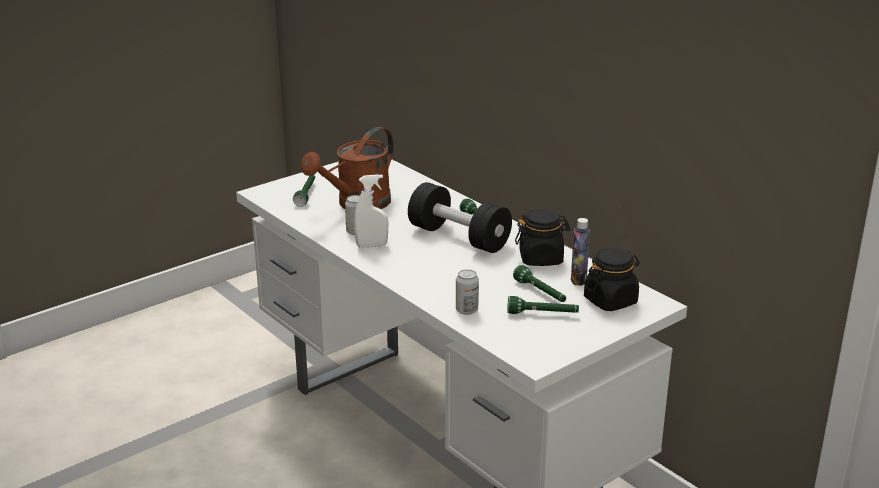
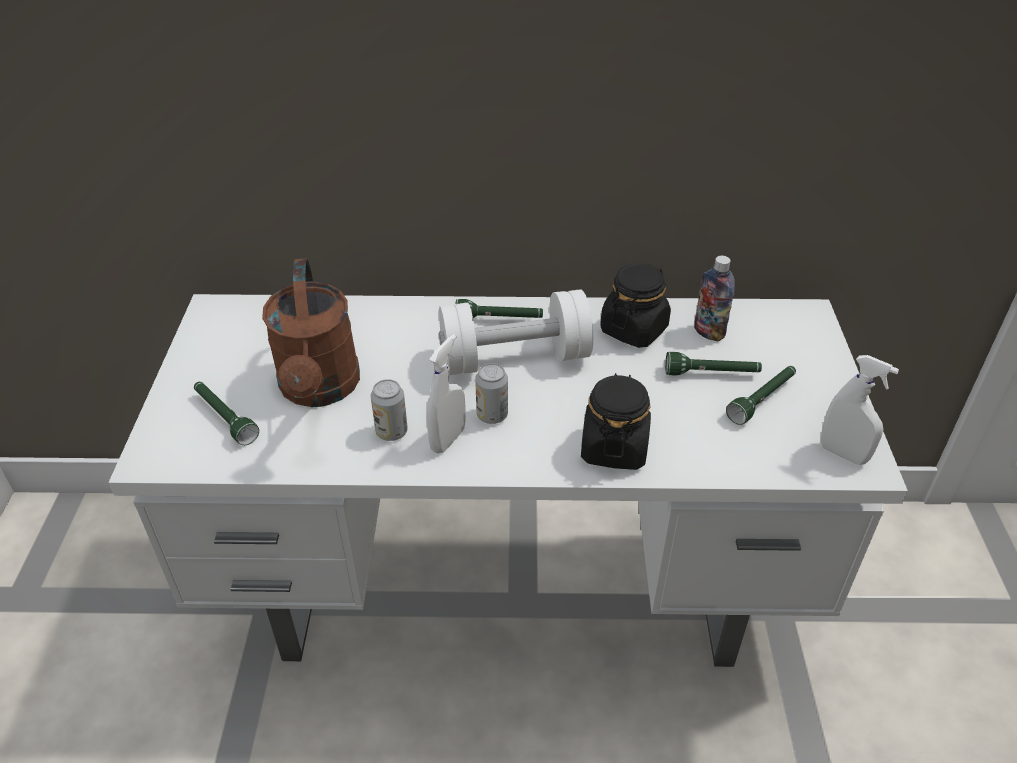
camera: 50 degrees left, 15 degrees up
(459, 237) = (514, 358): black dumbbell -> white dumbbell
(466, 310) = (699, 452): can -> can (492, 415)
(535, 351) = (843, 454): none -> white spray bottle
(610, 301) = (775, 338): black jar -> black jar (614, 447)

